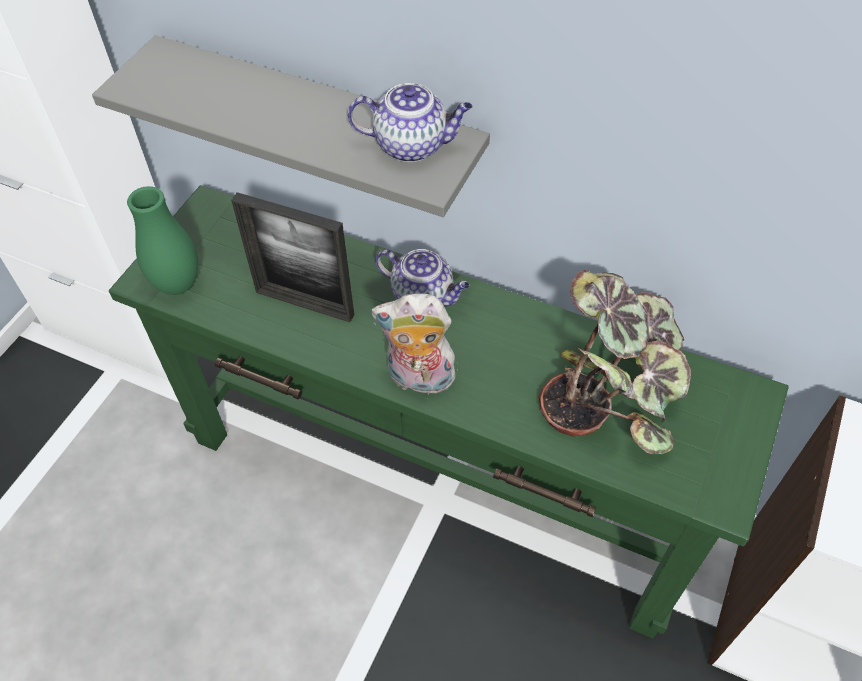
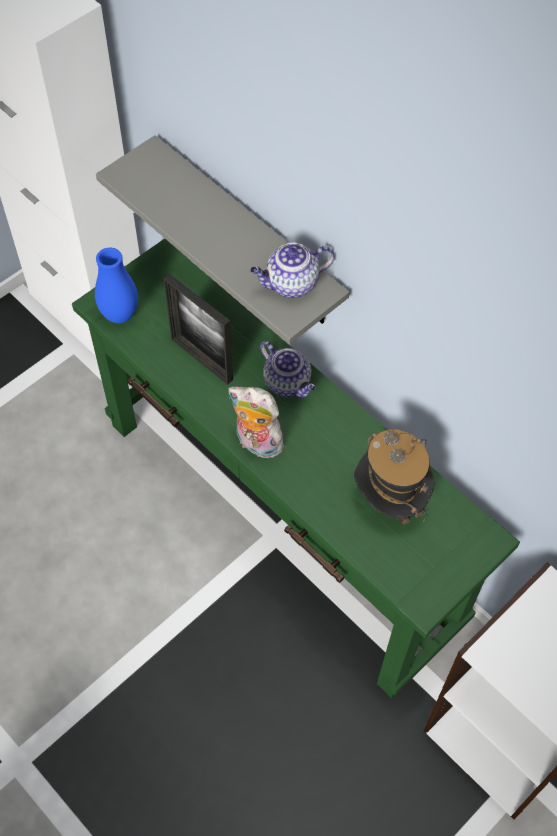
camera: 20 degrees right, 5 degrees up
(178, 284) = (120, 315): green vase -> blue vase
(412, 145) = (291, 284): teapot -> teapot turned 135 degrees clockwise
(614, 390) = (389, 500): potted plant -> hat

